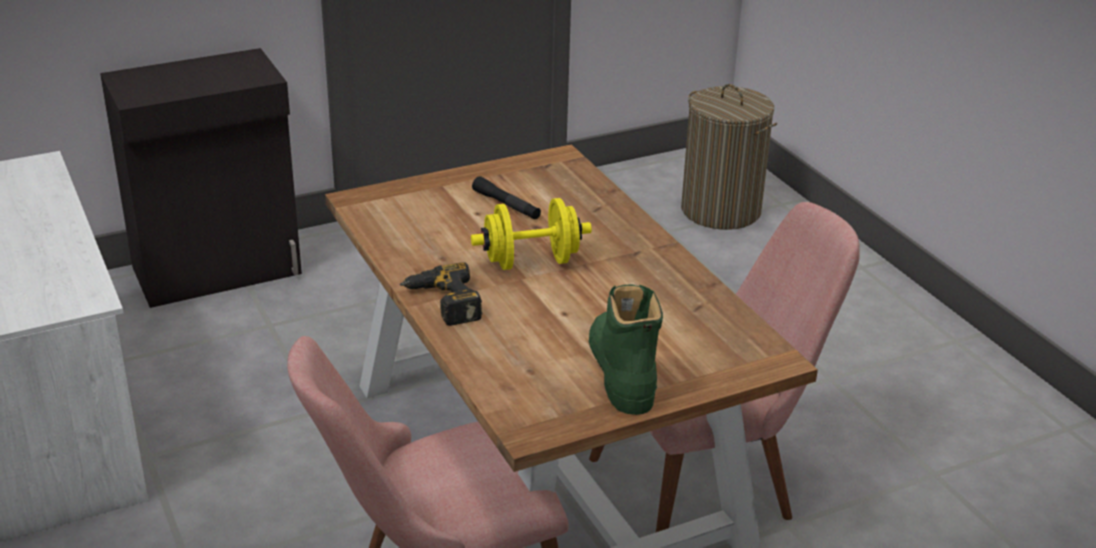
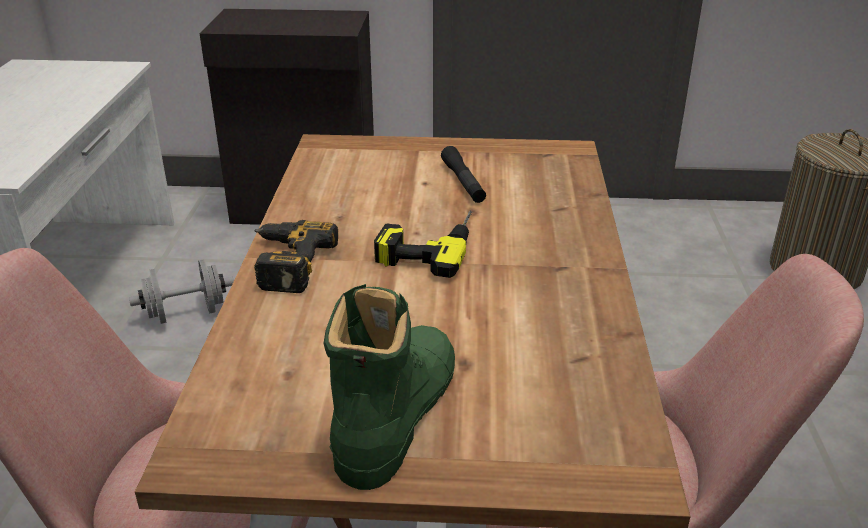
camera: 30 degrees right, 0 degrees up
(197, 404) = (186, 313): none -> grey dumbbell
(531, 261) = (427, 245): yellow dumbbell -> power drill

